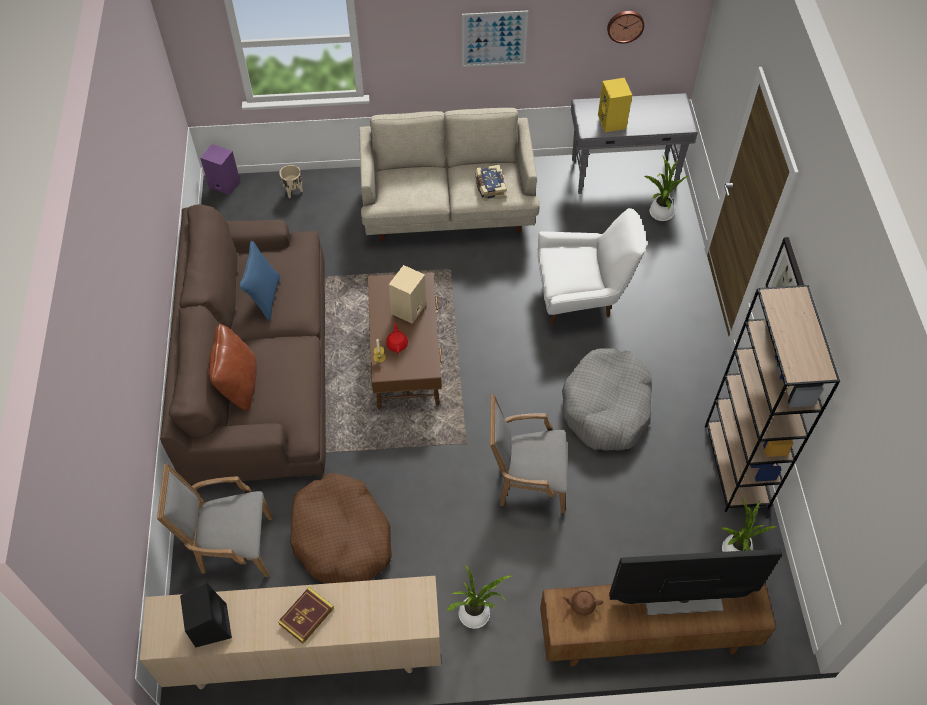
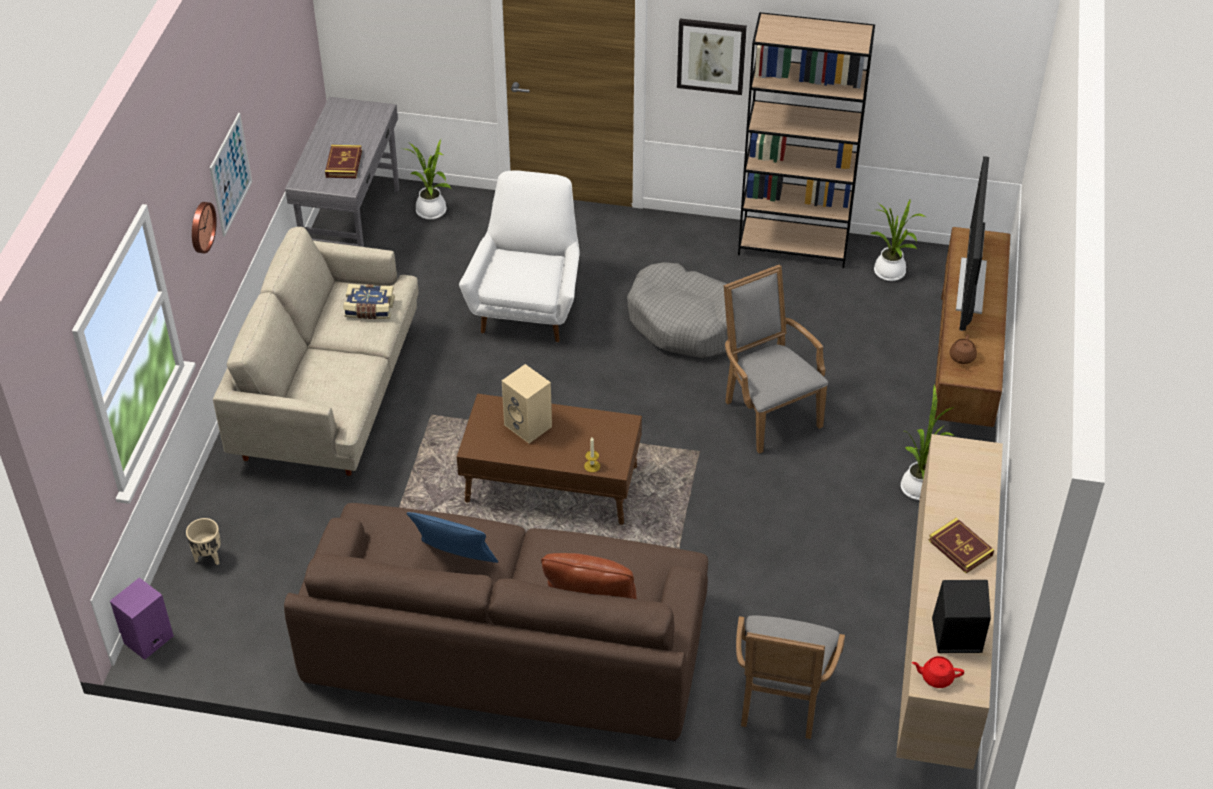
camera: 75 degrees left, 10 degrees down
(342, 537) = (795, 589): brown dog bed -> none
(397, 344) = (578, 446): red teapot -> red teapot (936, 677)
(526, 483) = (767, 411): grey armchair -> grey armchair turned 135 degrees clockwise
(612, 122) = (344, 164): yellow speaker -> book
(625, 25) = (283, 61): wall clock -> wall clock (201, 227)

